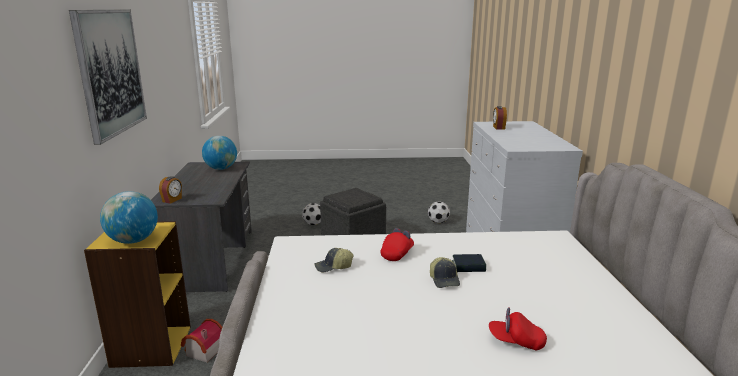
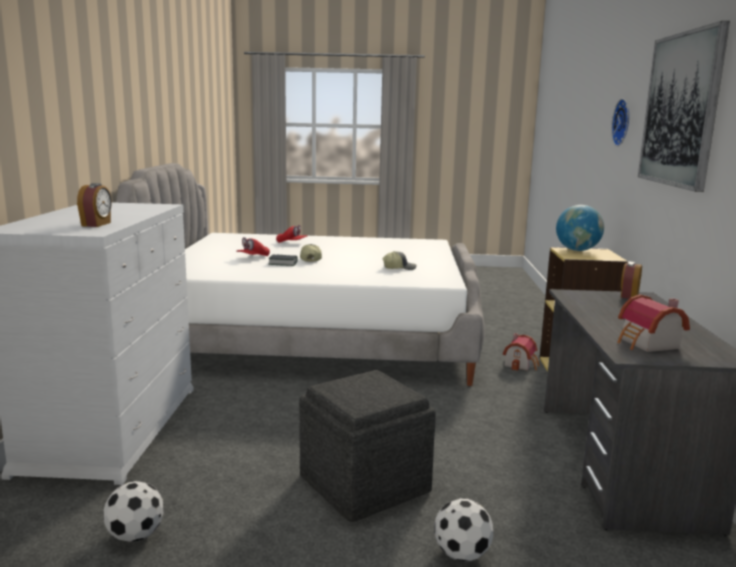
camera: 175 degrees left, 5 degrees down
(39, 107) = (623, 122): none -> wall clock
(221, 169) = (648, 344): globe -> toy house
(397, 253) = (339, 271): red cap -> red cap (253, 257)

